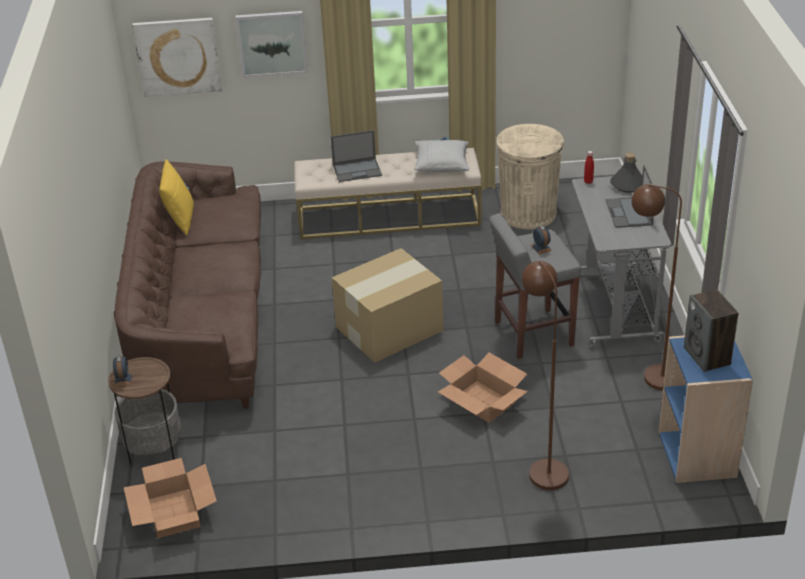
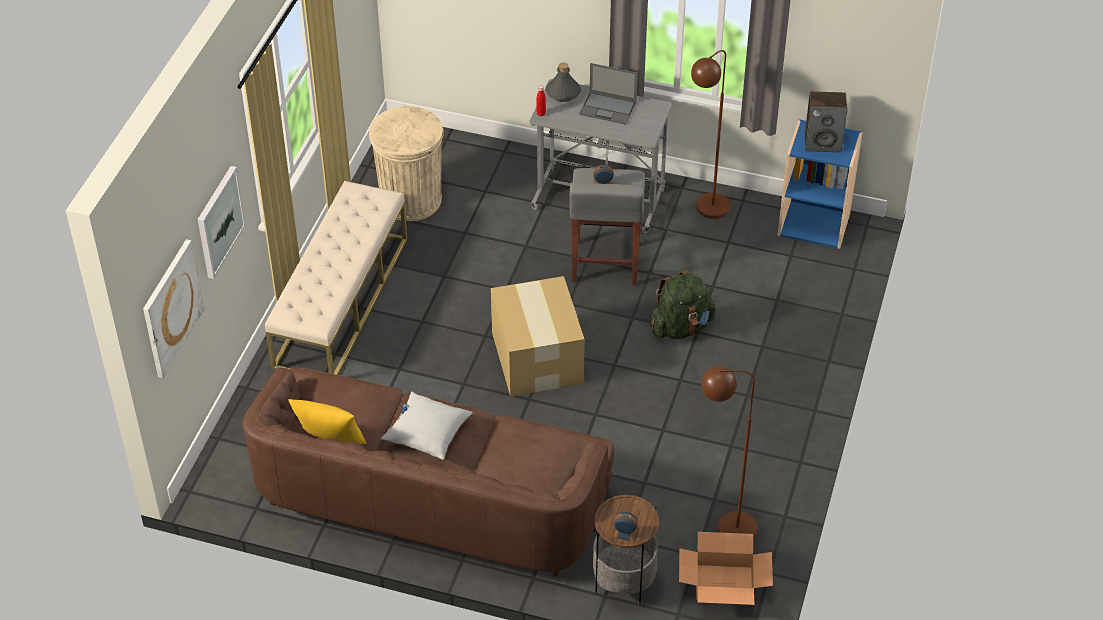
camera: 70 degrees left, 10 degrees up
(357, 170) = (328, 277): laptop -> none
(442, 165) = (364, 213): grey pillow -> grey pillow (428, 434)
(482, 401) = (681, 327): cardboard box -> green backpack
(542, 468) = (785, 319): brown floor lamp -> brown floor lamp (724, 530)

